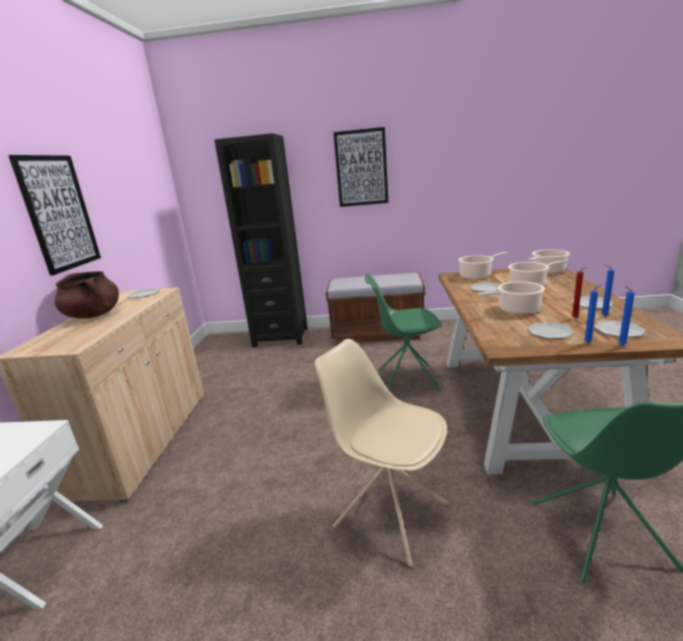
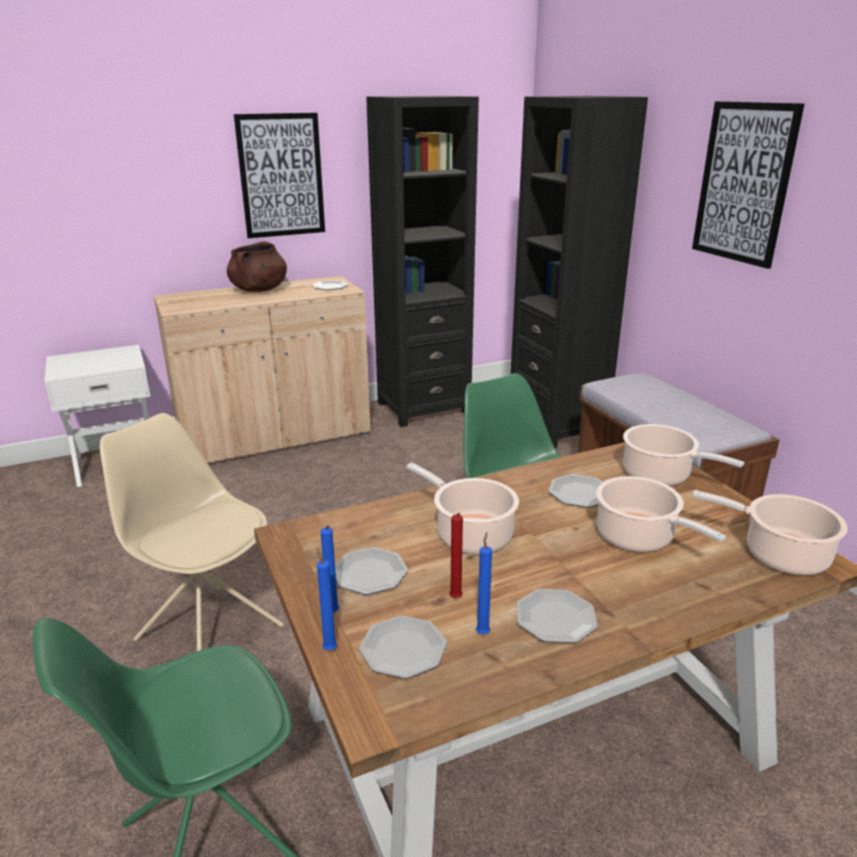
camera: 60 degrees right, 5 degrees up
(199, 370) = (423, 408): none -> black bookcase
(389, 514) = (208, 632): beige chair -> beige chair turned 60 degrees counterclockwise

